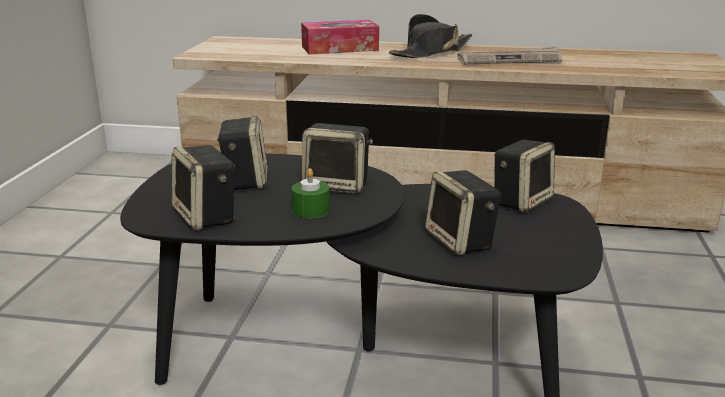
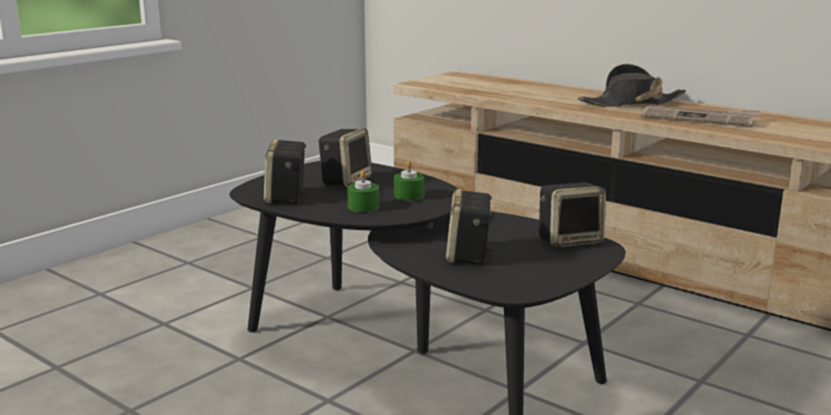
camera: 30 degrees right, 5 degrees down
(338, 185) = (409, 195): speaker -> green candle
(340, 48) = (548, 91): tissue box -> none

